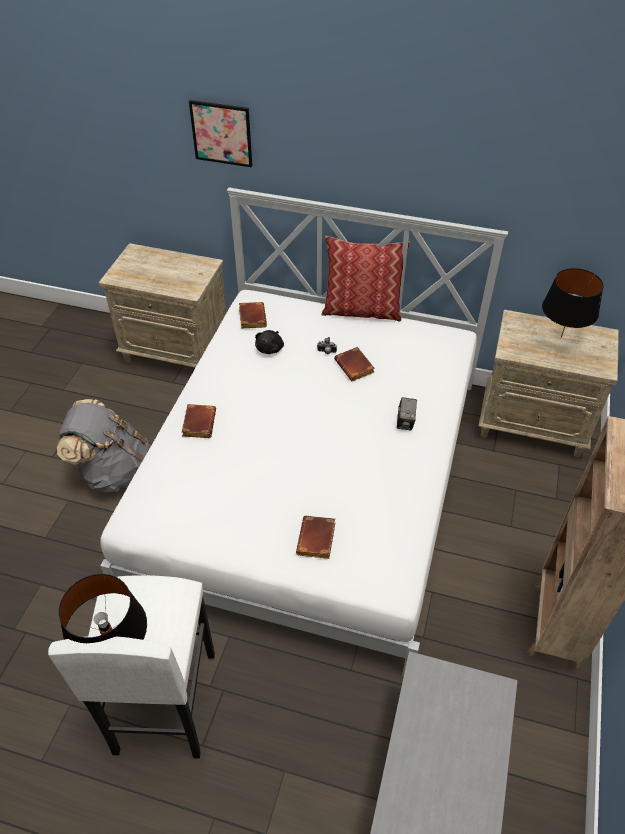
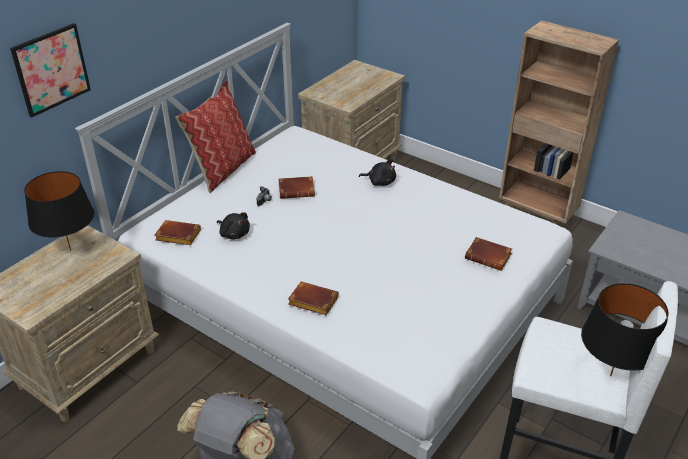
camera: 70 degrees left, 10 degrees down
(405, 422) = (380, 182): camera -> black plush toy
(561, 337) = (347, 81): black table lamp -> black table lamp (70, 250)

